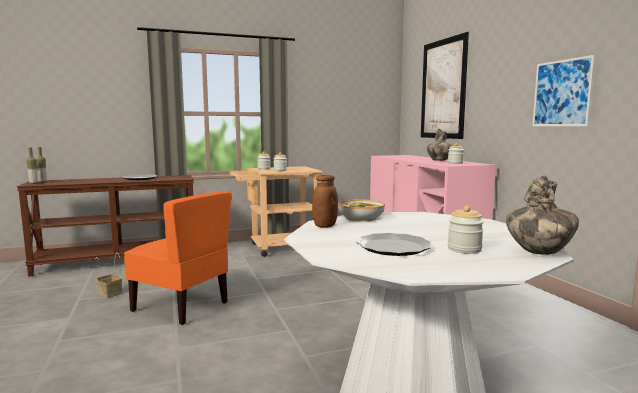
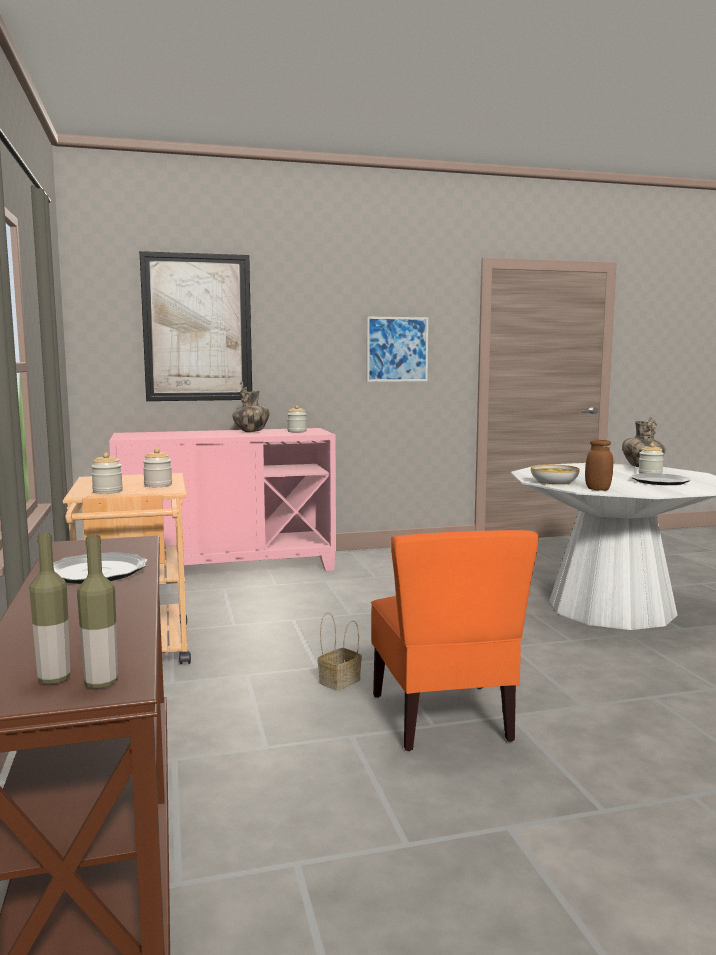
camera: 85 degrees left, 0 degrees up
(110, 293) = (374, 805): basket -> basket (340, 681)
(182, 306) = (443, 717): orange chair -> orange chair turned 135 degrees clockwise

